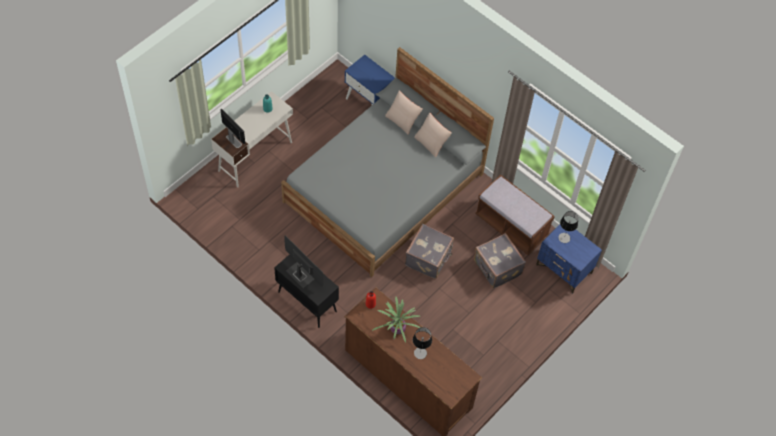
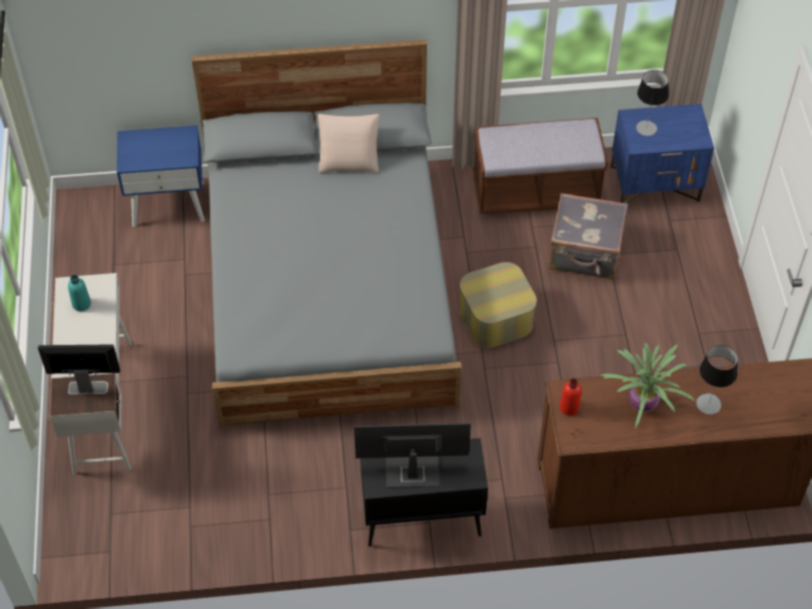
camera: 45 degrees left, 5 degrees down
(403, 120) = (277, 165): beige pillow -> none
(429, 258) = (495, 317): grey suitcase -> ottoman

